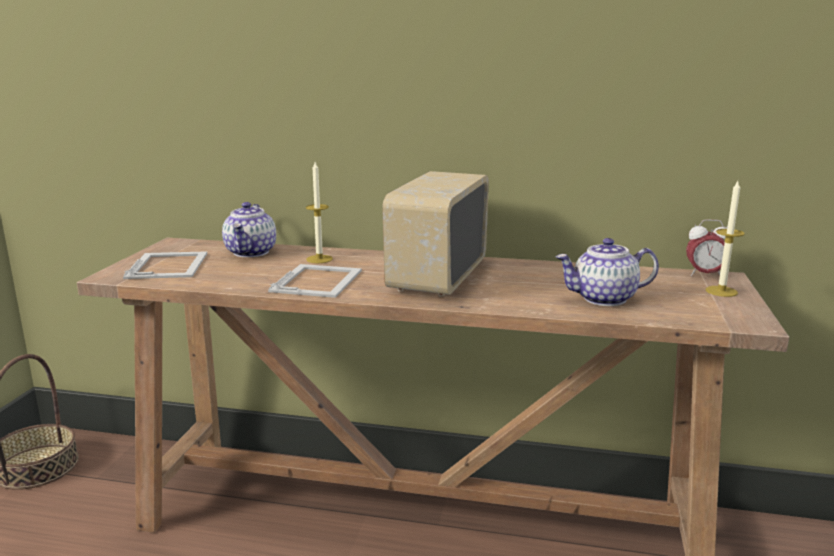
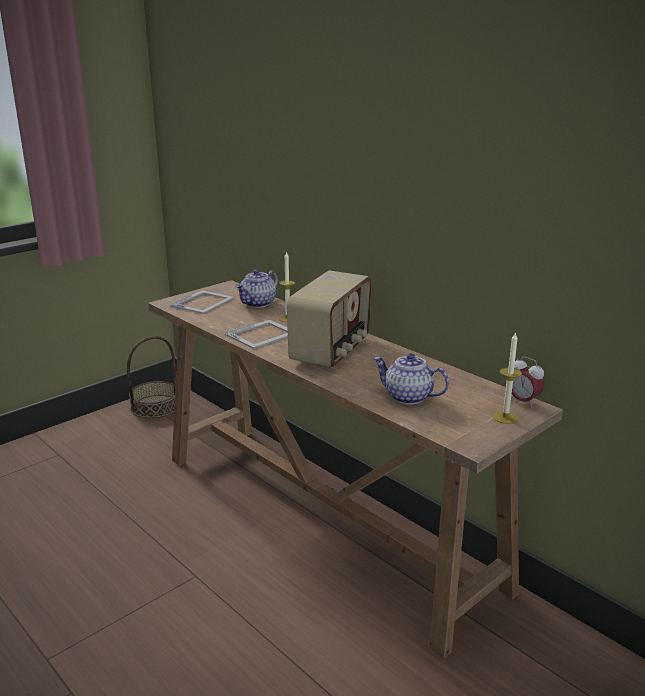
camera: 35 degrees right, 5 degrees up
(436, 278) = (332, 351): radio -> radio turned 150 degrees clockwise

